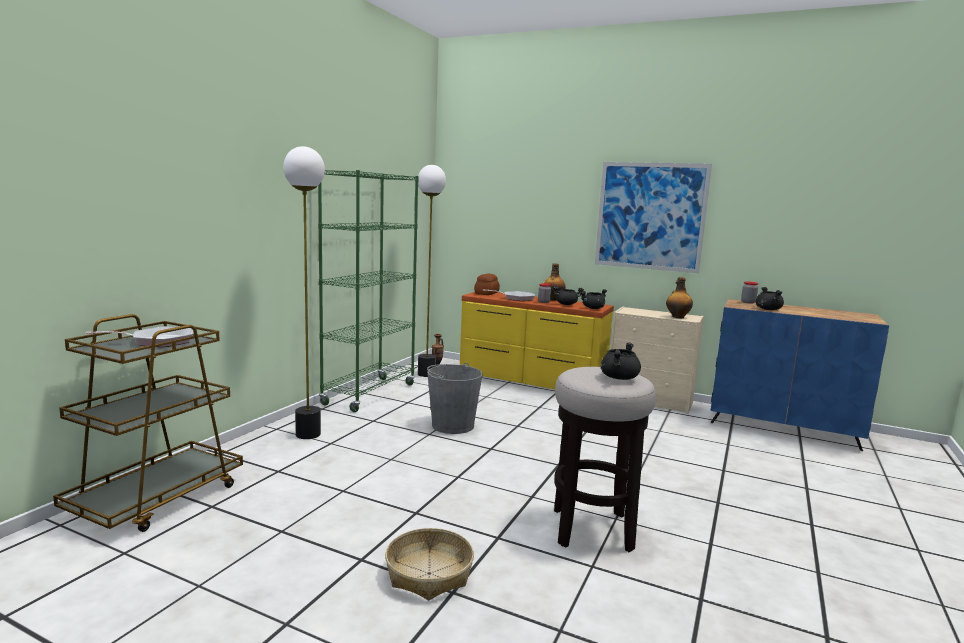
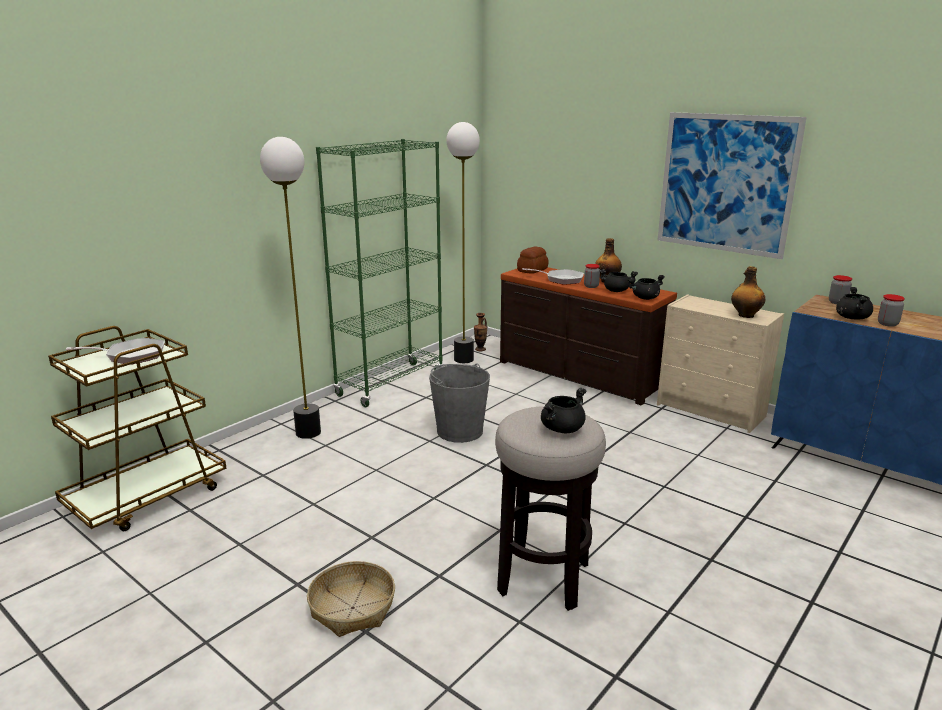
camera: 15 degrees right, 10 degrees up
(530, 381) = (578, 375): yellow dresser -> brown dresser
(795, 312) = (887, 324): none -> jar

